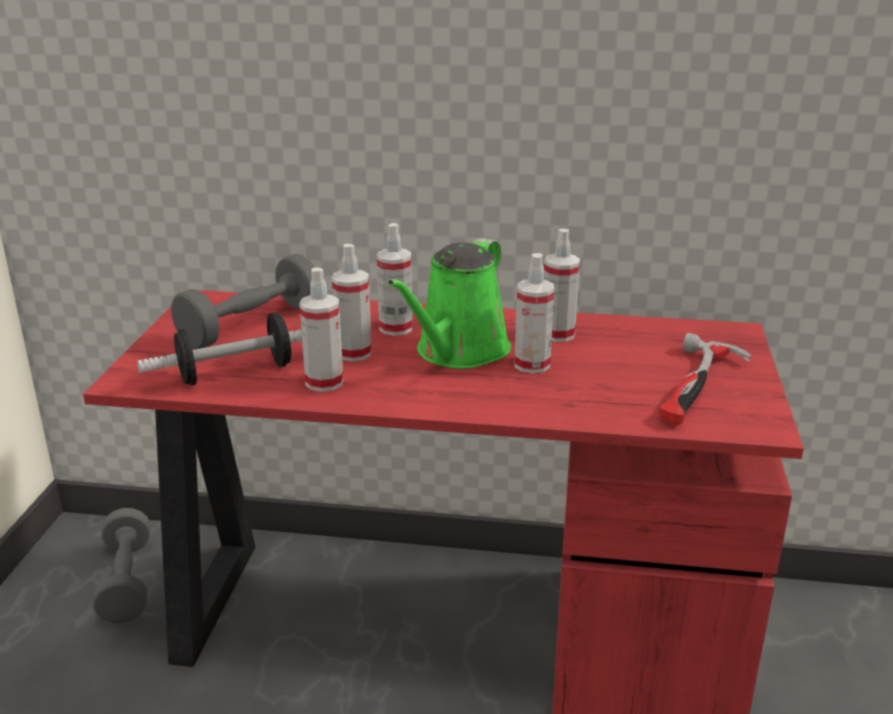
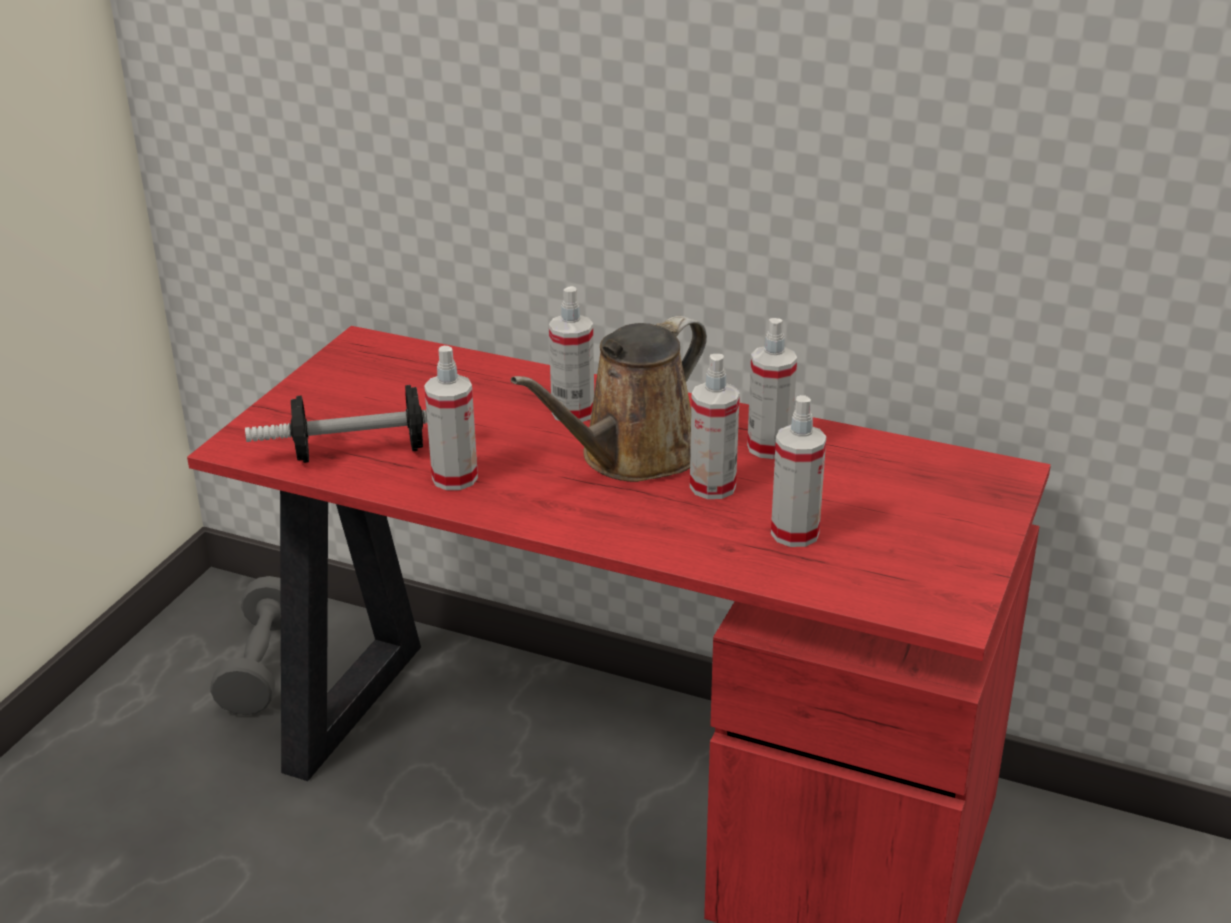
camera: 15 degrees right, 5 degrees up
(251, 325) = (404, 387): grey dumbbell -> none
(354, 353) = (506, 442): spray bottle -> spray bottle (795, 533)
(458, 352) = (632, 457): green watering can -> brown watering can
(698, 388) = (903, 548): hammer -> none

